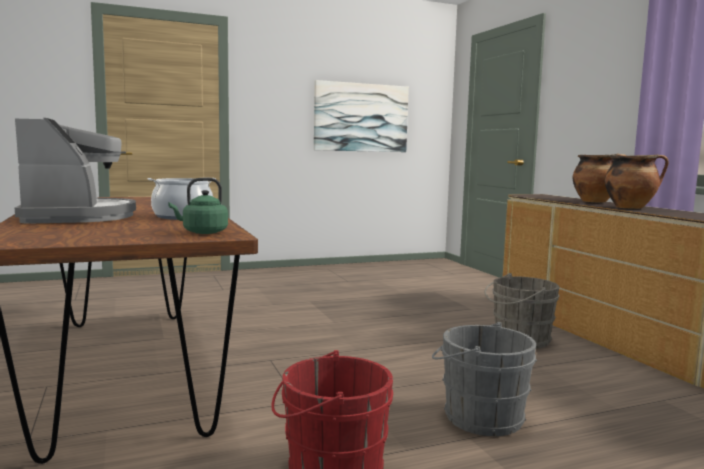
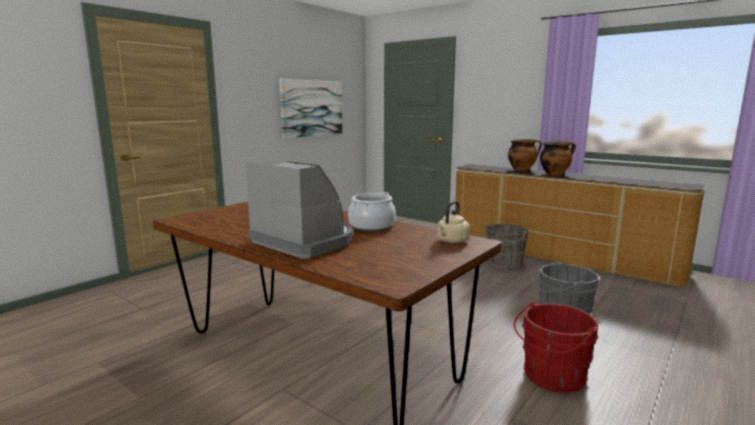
camera: 30 degrees left, 5 degrees up
(202, 232) = (451, 241): green kettle -> beige kettle

